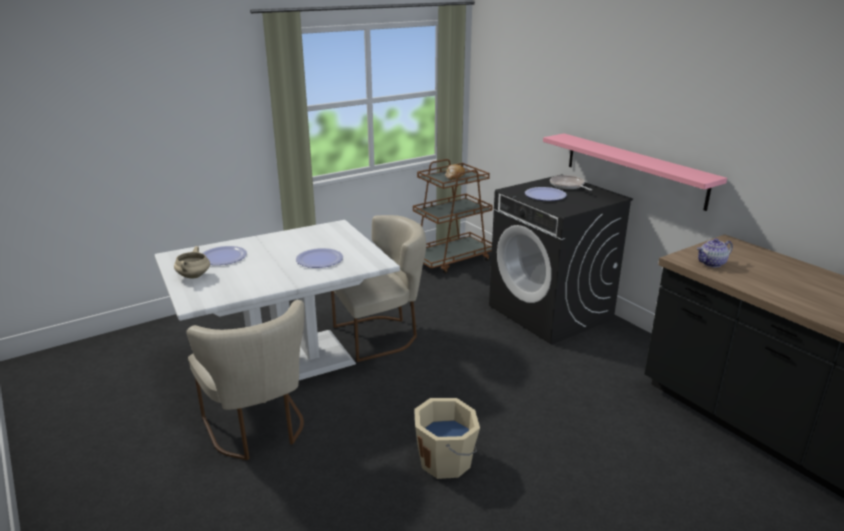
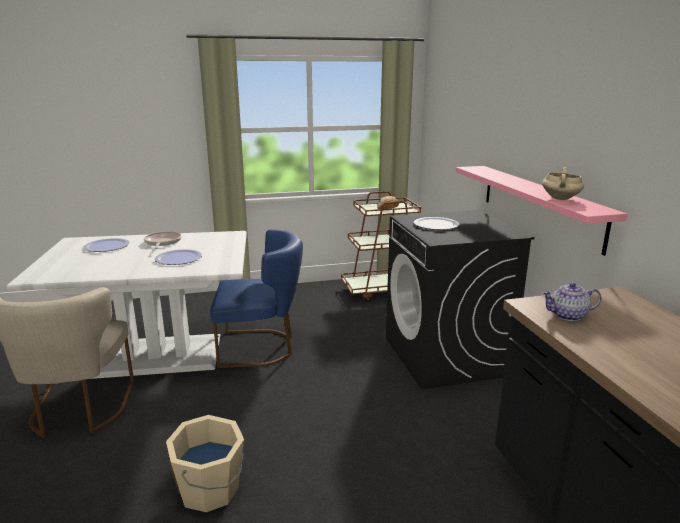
camera: 20 degrees right, 5 degrees down
(194, 276) = (63, 258): beige cooking pot -> beige cooking pot (561, 199)
(381, 335) = (261, 347): beige chair -> blue chair
(568, 186) = (472, 219): frying pan -> frying pan (162, 242)

